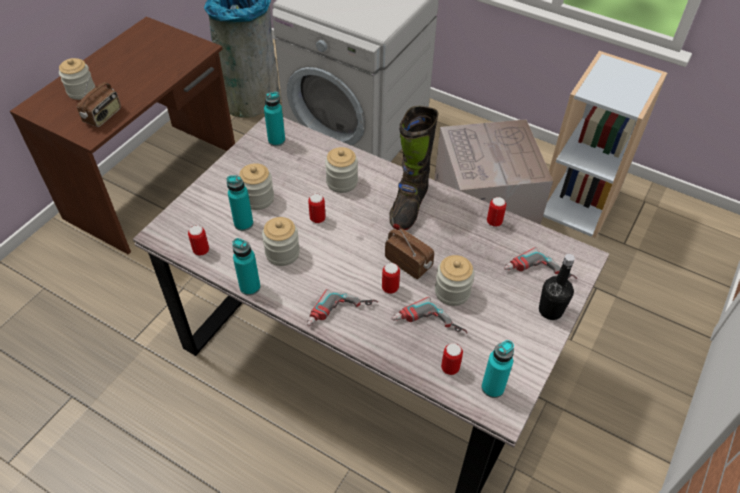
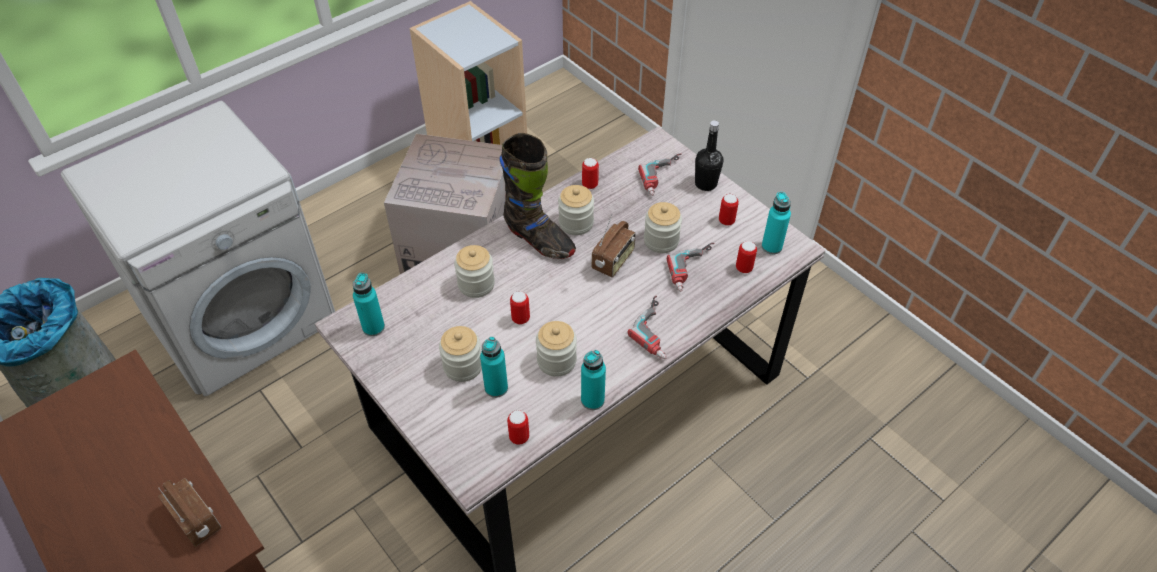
camera: 70 degrees left, 0 degrees up
(81, 91) = (114, 545): jar -> jar (576, 223)
(390, 288) = (639, 284): can -> can (726, 221)
(408, 263) = (613, 261): radio -> radio turned 150 degrees clockwise

